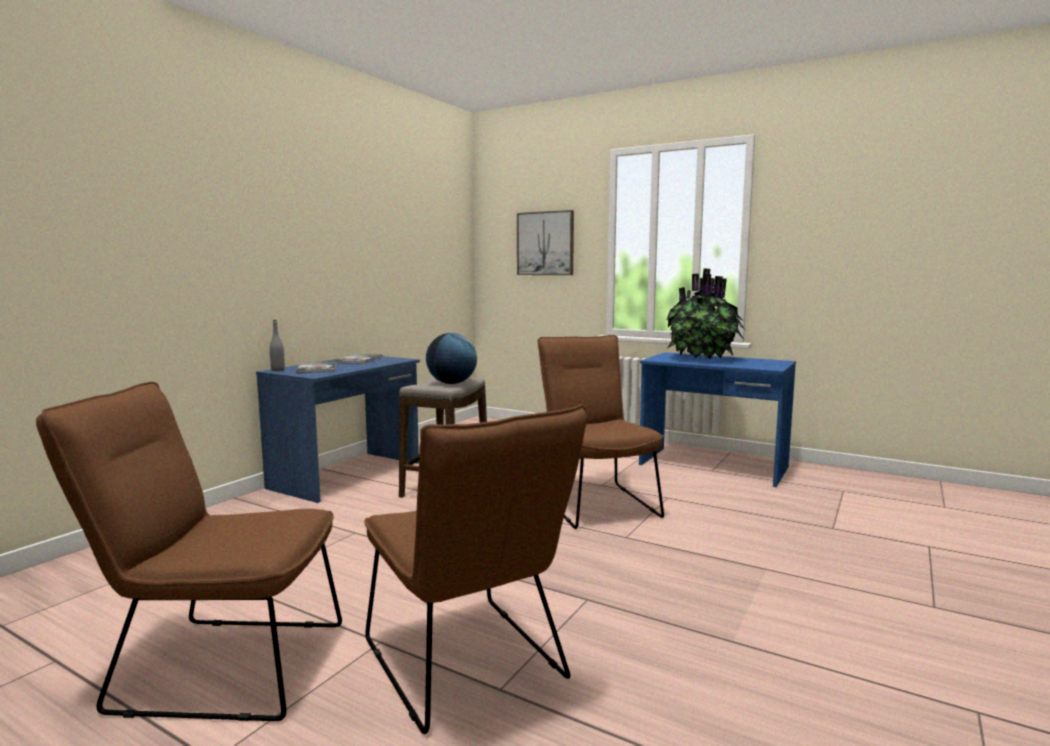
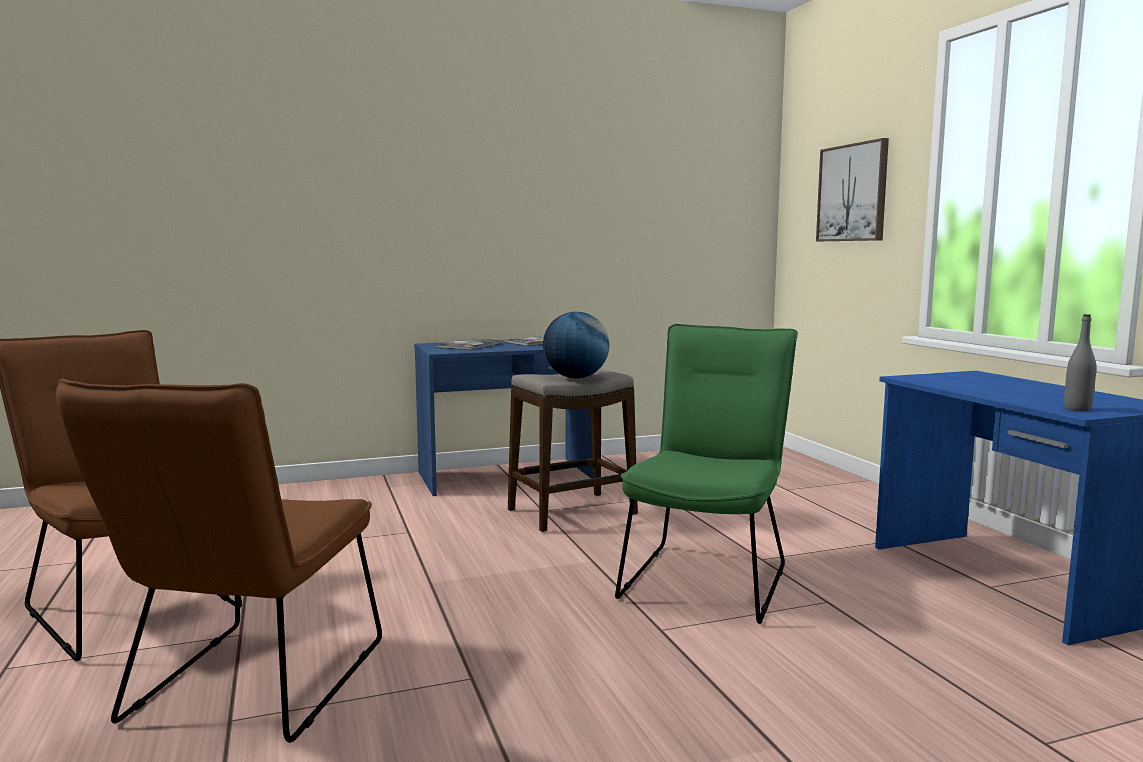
camera: 40 degrees right, 0 degrees up
(278, 370) = (432, 344): grey bottle -> grey bottle (1077, 409)
(595, 502) = (708, 576): brown chair -> green chair
(703, 359) = (1002, 385): potted plant -> none

